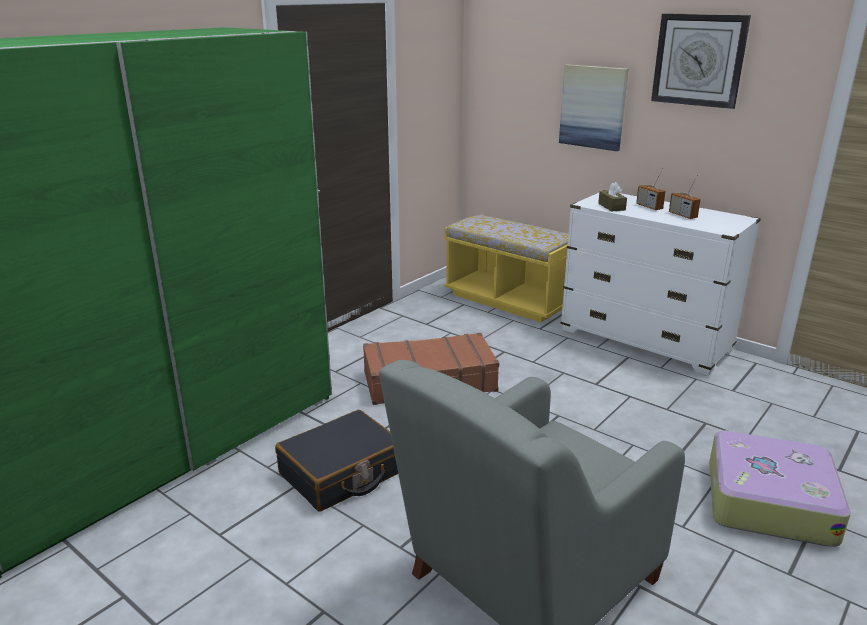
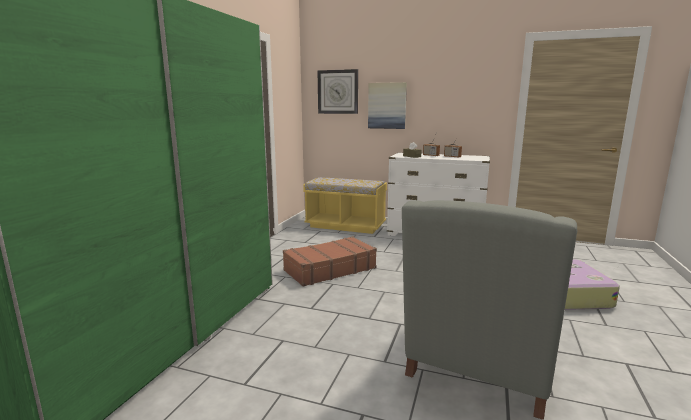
camera: 20 degrees left, 10 degrees down
(342, 473) = (310, 327): black suitcase -> none
(699, 60) = (447, 74): wall clock -> wall clock (338, 92)

